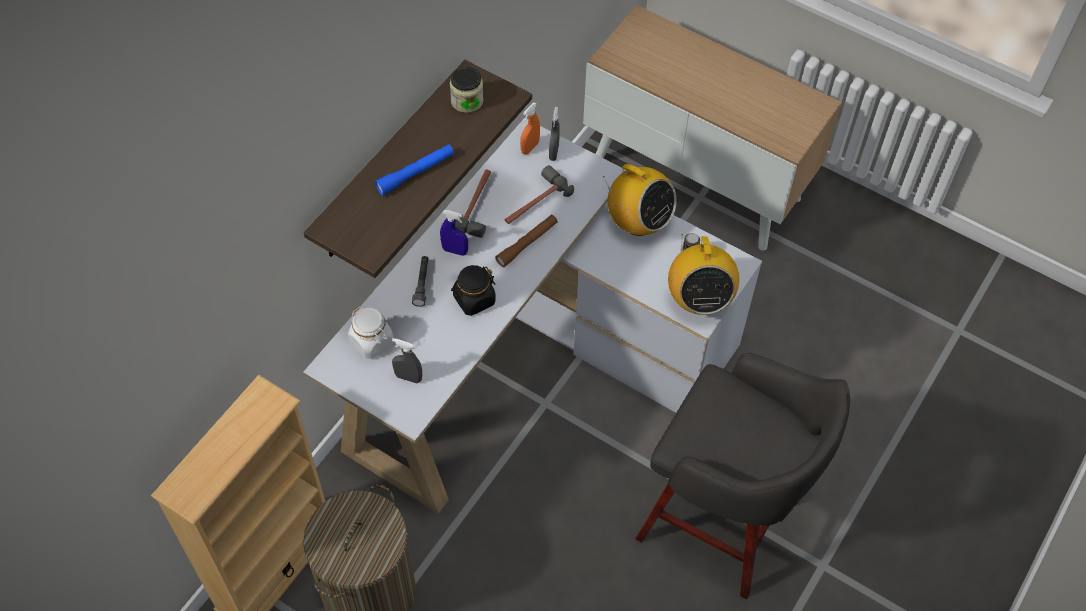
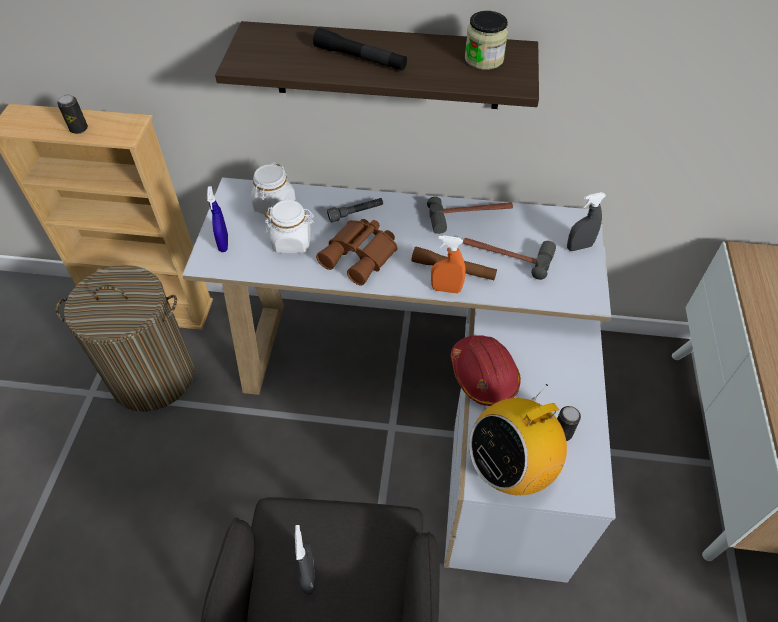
camera: 65 degrees right, 5 degrees down
(243, 439) = (79, 129): none -> can
(408, 377) = (248, 244): grey spray bottle -> grey spray bottle (308, 575)
(415, 173) = (360, 58): blue flashlight -> black flashlight
(426, 343) = (292, 241): none -> white jar
(455, 251) = (407, 221): blue spray bottle -> blue spray bottle (223, 243)
(474, 299) = (361, 255): black jar -> brown binoculars
(530, 147) = (569, 227): orange spray bottle -> orange spray bottle (446, 289)
(617, 279) = (483, 375): none -> red hard hat
(638, 222) = (568, 365): radio -> none

